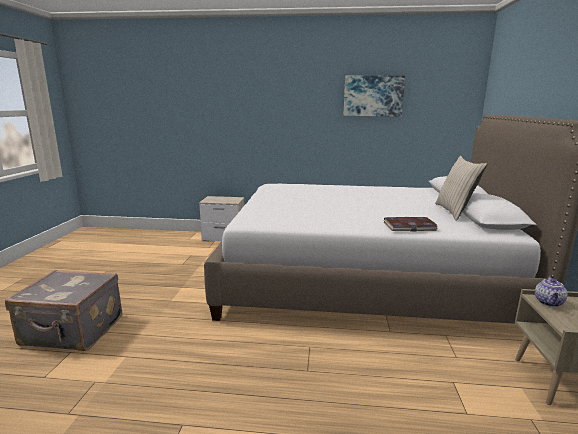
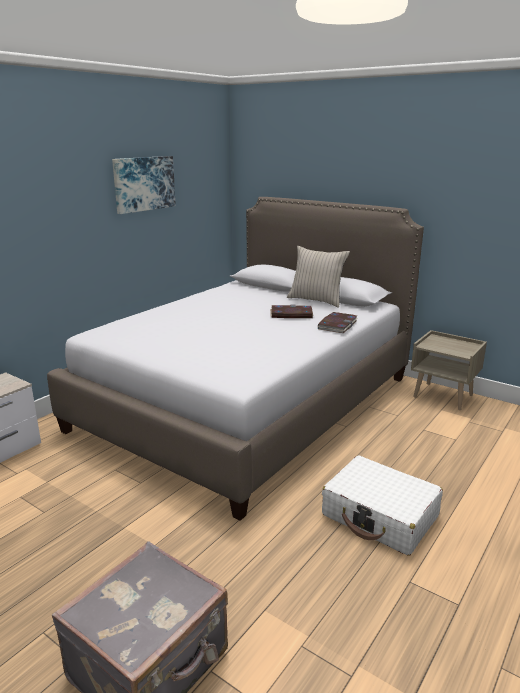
camera: 60 degrees left, 5 degrees up
(264, 385) = (380, 516): none -> white suitcase
(400, 211) = (291, 314): none -> book
(549, 302) = (432, 345): teapot -> none

